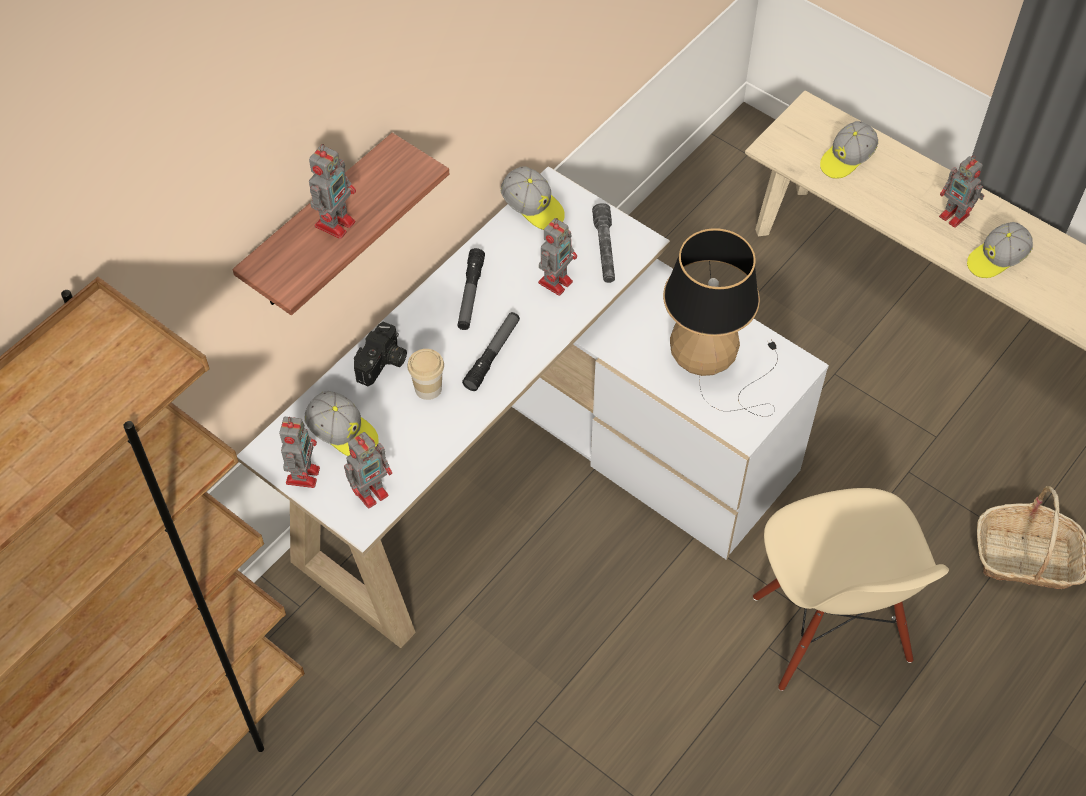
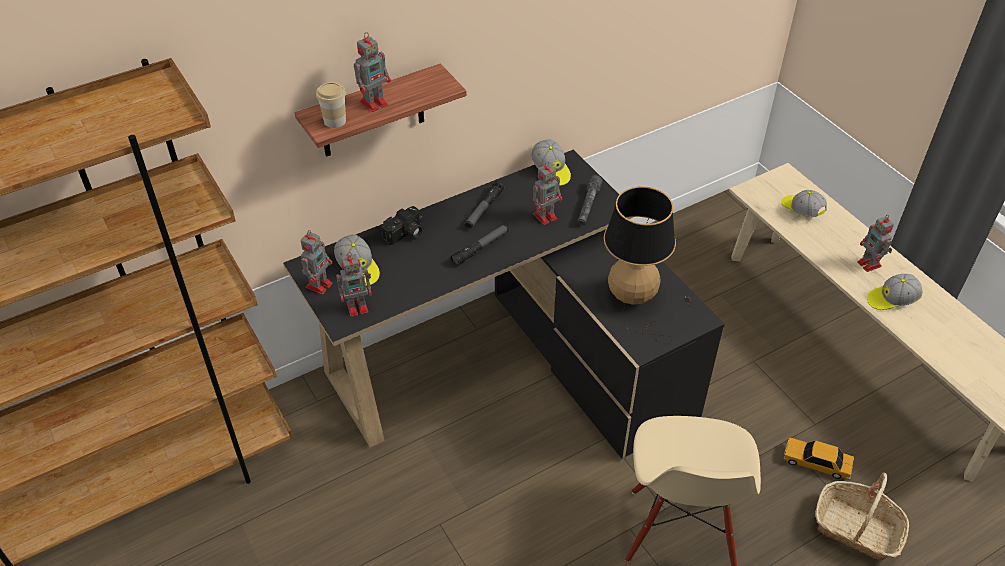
camera: 20 degrees right, 10 degrees down
(428, 388) = (427, 256): cup -> cup (335, 121)
(535, 470) = (512, 363): white desk -> black desk
(846, 159) = (801, 210): cap -> cap turned 75 degrees clockwise
(954, 488) = (816, 462): none -> toy car

